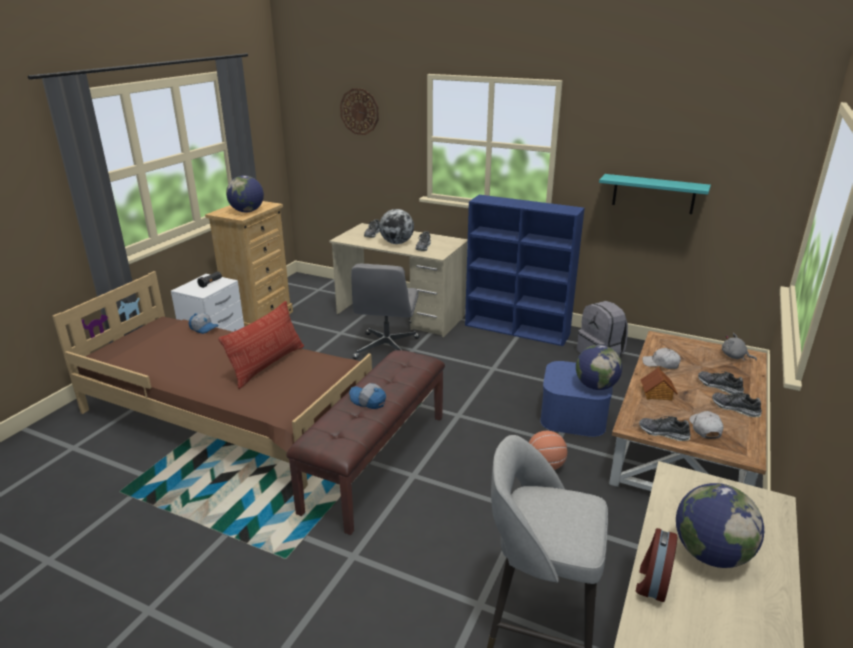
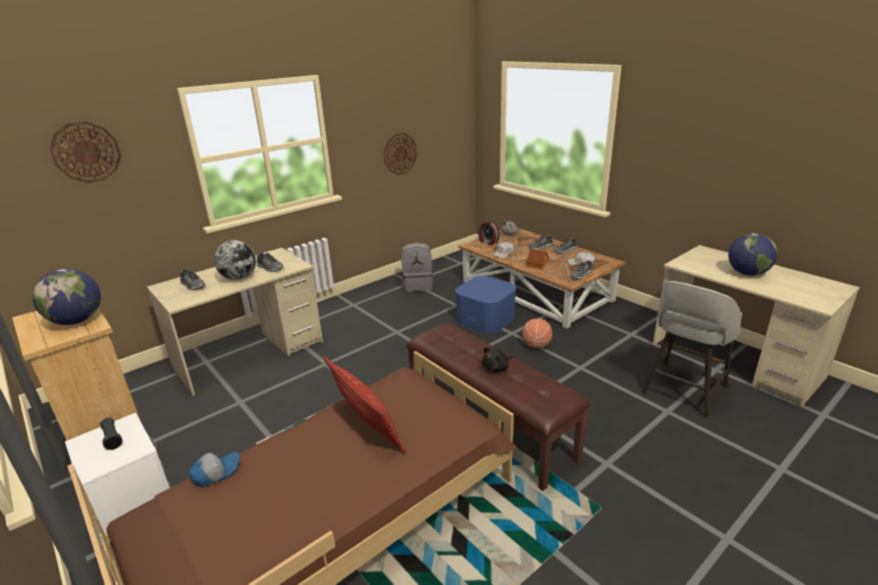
camera: 65 degrees left, 0 degrees up
(367, 401) = (496, 368): cap -> black plush toy
(387, 349) = (308, 378): grey office chair -> none
(518, 330) = (350, 305): blue bookcase -> none
(596, 386) = (499, 285): globe -> none
(652, 582) = (772, 292): alarm clock -> alarm clock (488, 242)
(653, 194) = (400, 153): turquoise shelf -> wall clock

